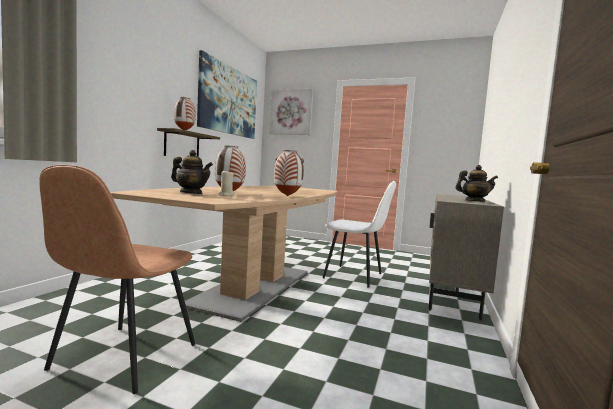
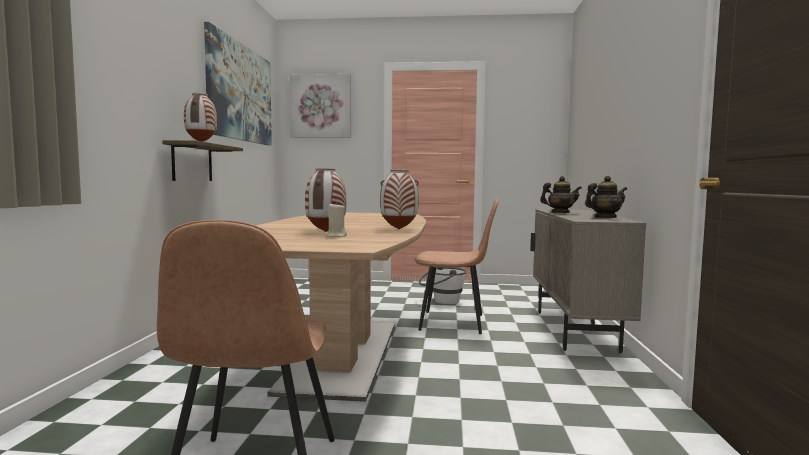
camera: 15 degrees left, 0 degrees up
(191, 193) = (291, 238): teapot -> teapot (560, 213)
(354, 276) = (454, 322): white chair -> brown chair
(357, 260) = (442, 301): none -> white bucket

